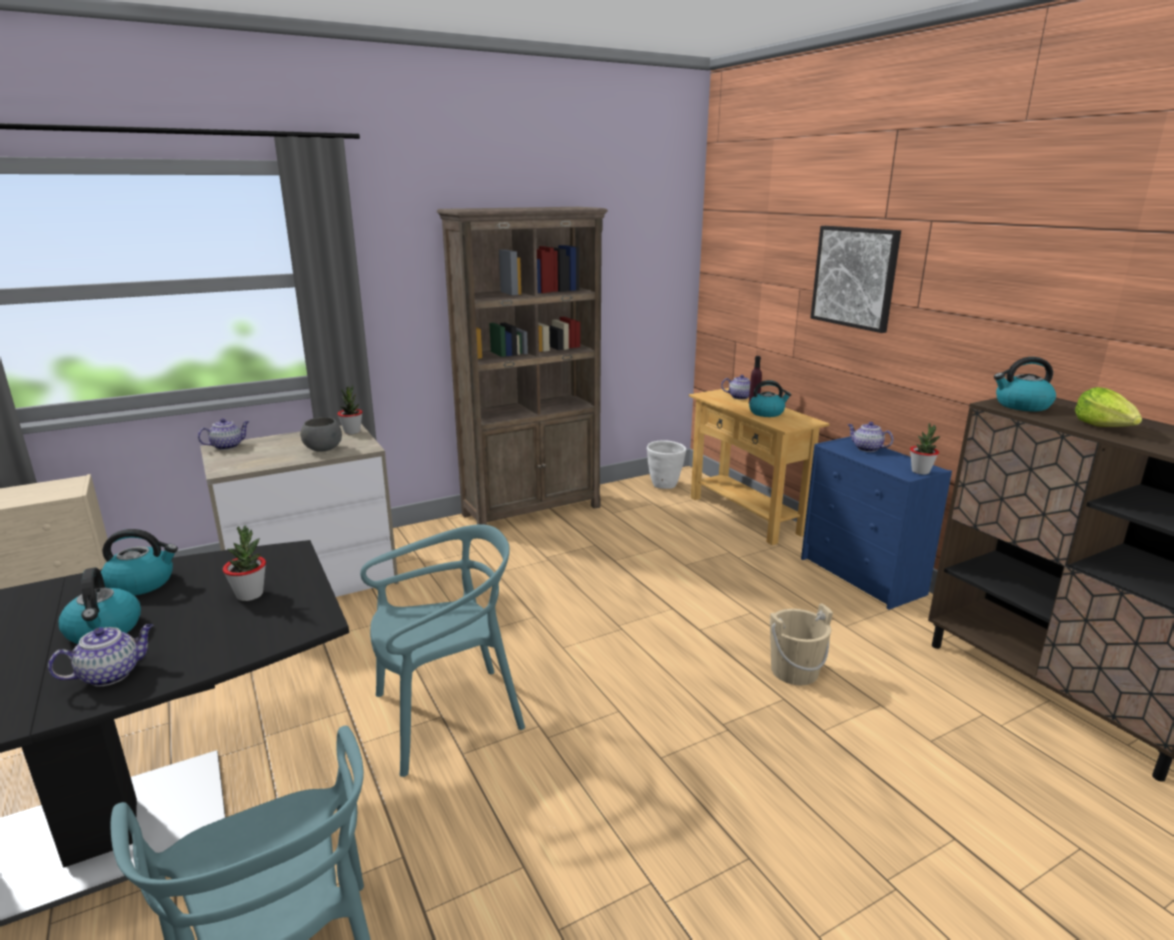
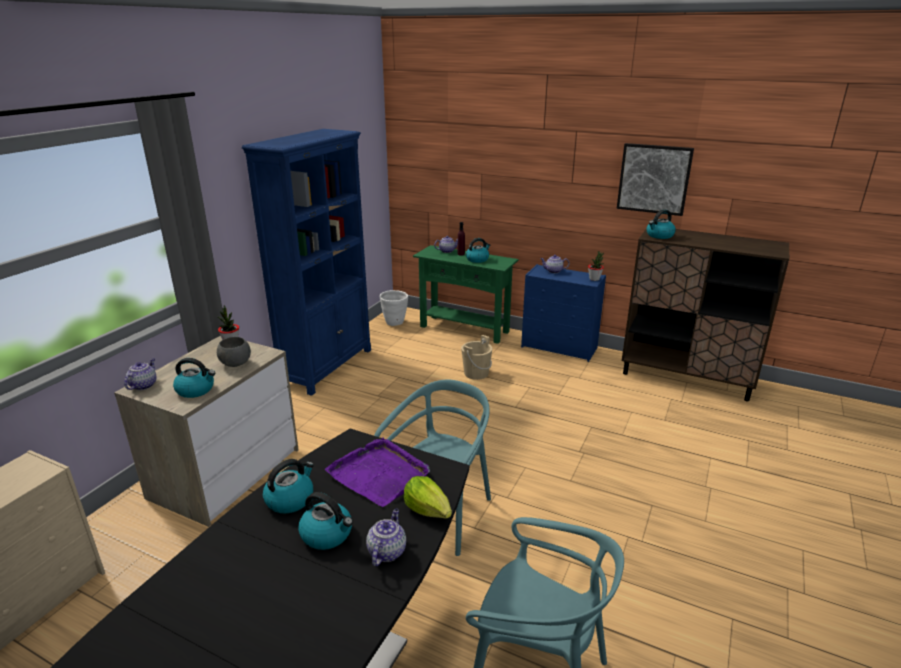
camera: 35 degrees left, 5 degrees up
(250, 595) = (379, 474): potted plant -> purple tray
(254, 461) = (196, 390): none -> kettle
(532, 510) = (328, 366): brown bookcase -> blue bookcase
(745, 515) = (464, 329): beige console table -> green console table
(794, 671) = (581, 410): beige bucket -> beige bucket (476, 373)
(855, 277) = (526, 166): picture -> picture (654, 179)
(1104, 427) = (704, 241): lettuce -> lettuce (428, 510)

